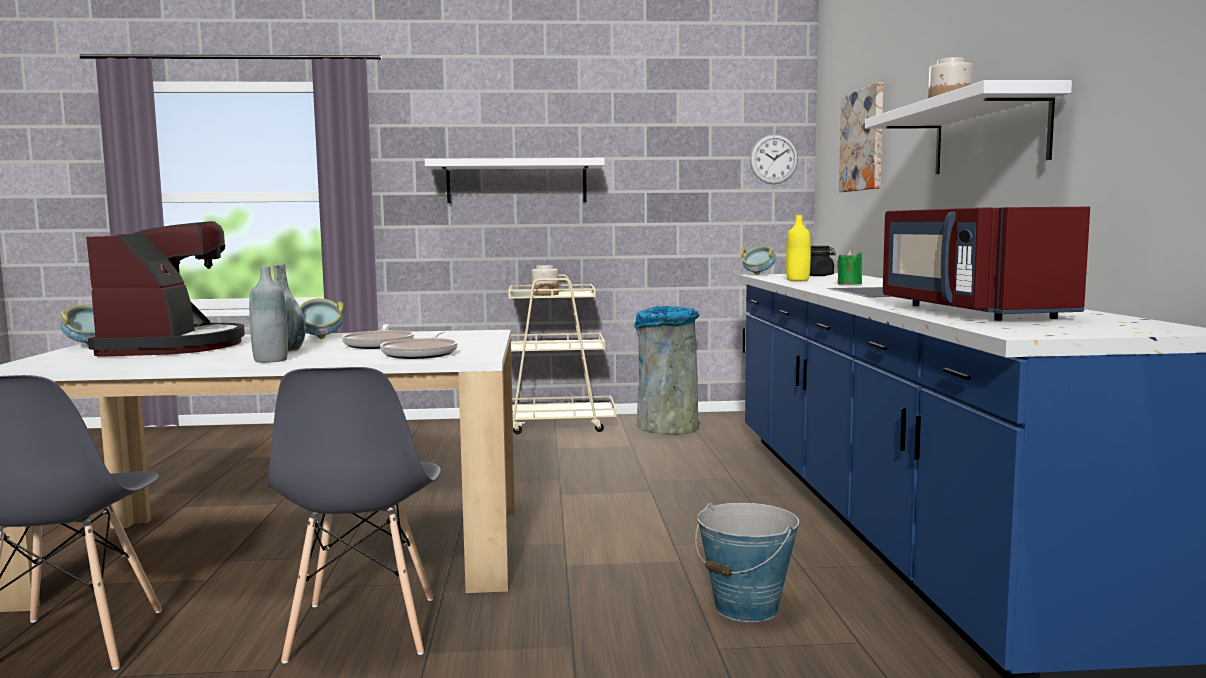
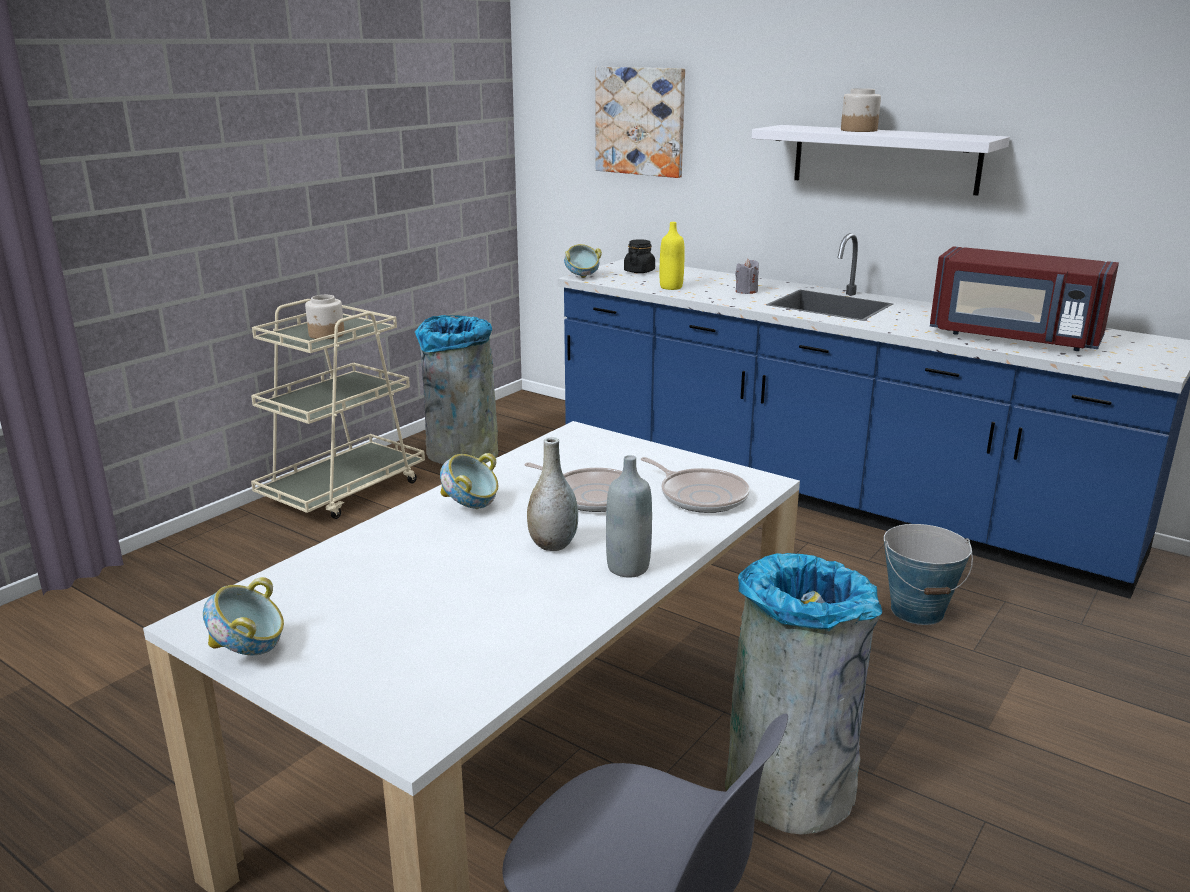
camera: 50 degrees left, 15 degrees up
(173, 347) = (387, 599): coffee machine -> none
(363, 629) = (790, 791): grey chair -> grey trash can
(516, 182) = (233, 179): white shelf -> none
(773, 159) = (484, 123): wall clock -> none
(849, 284) = (746, 291): green candle -> grey candle

